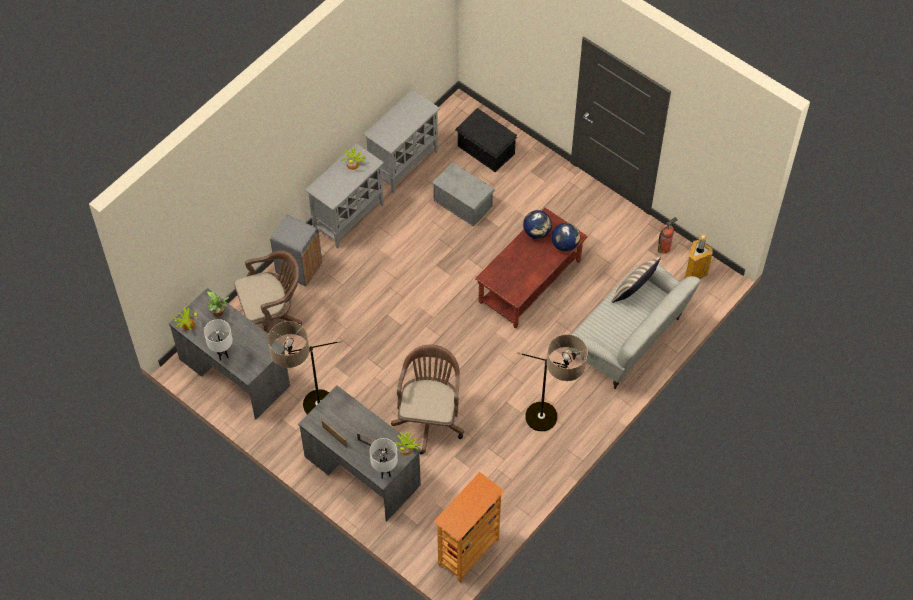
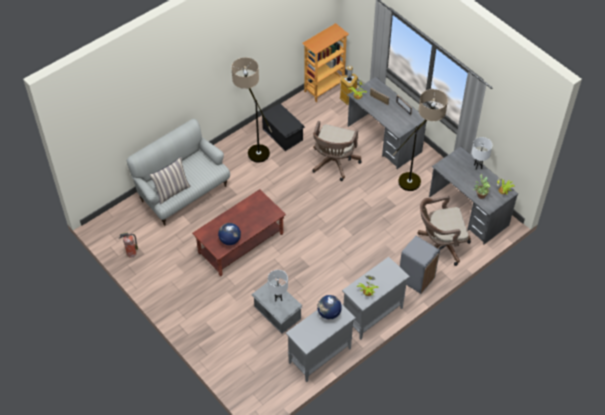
camera: 170 degrees left, 5 degrees down
(385, 473) = (373, 84): white table lamp -> white table lamp (278, 298)
(485, 150) = (247, 357): black storage box -> black storage box (283, 134)
(565, 245) = (211, 228): globe -> globe (329, 313)
(694, 273) = (116, 231): trash can -> trash can (348, 98)

